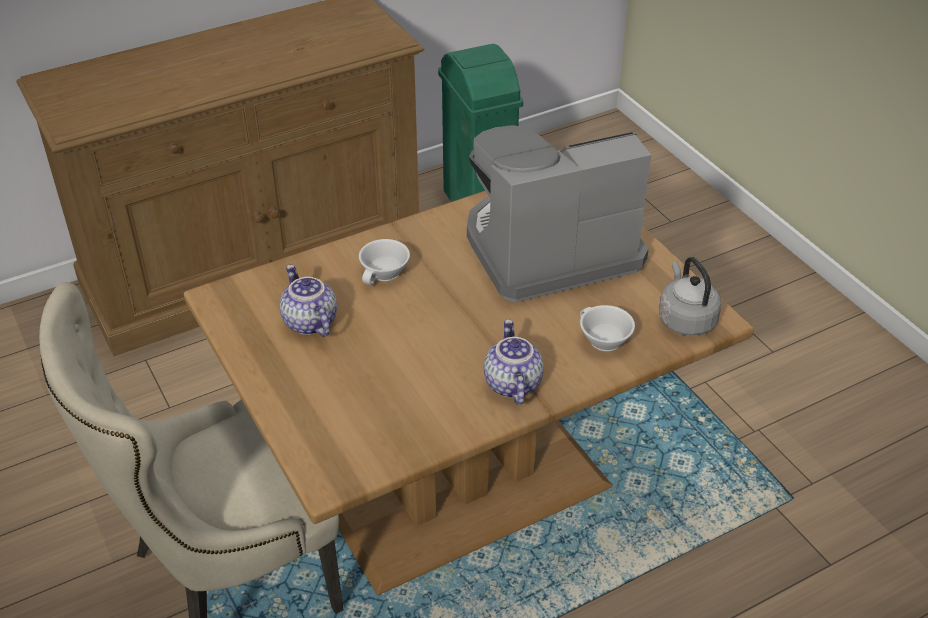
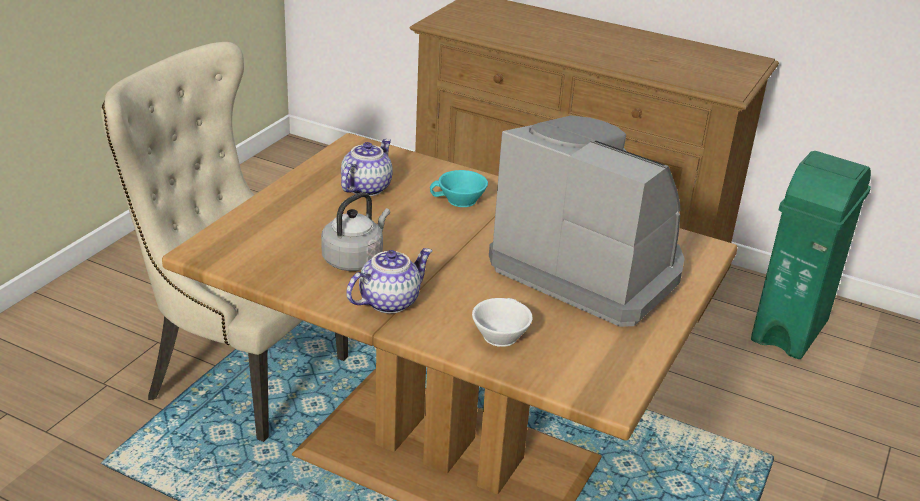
camera: 55 degrees right, 10 degrees down
(385, 273) = (460, 201): white cup -> turquoise cup
(685, 319) = (586, 377): grey kettle -> grey kettle (355, 259)

